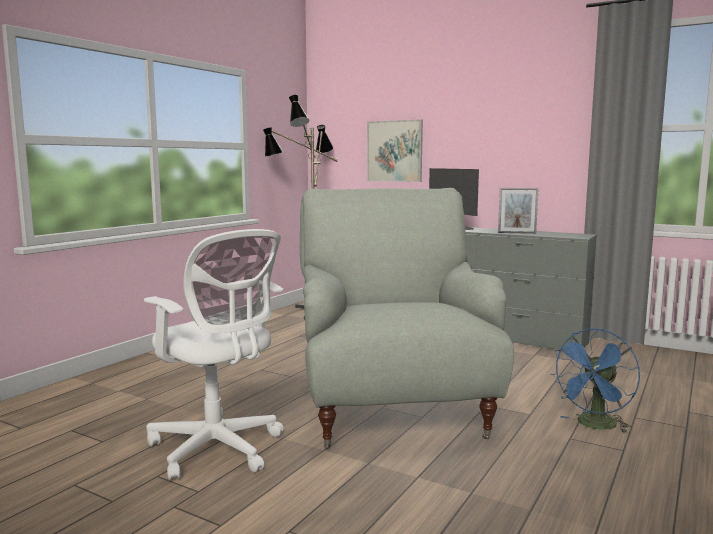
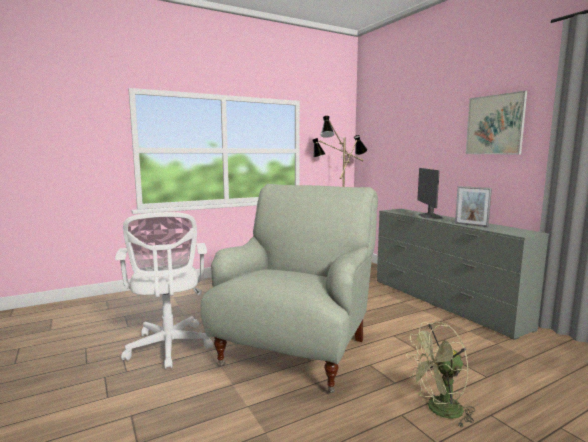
camera: 30 degrees right, 0 degrees up
(394, 151) = (404, 154): picture -> picture (495, 125)
(594, 426) = (439, 410): blue fan -> green fan

